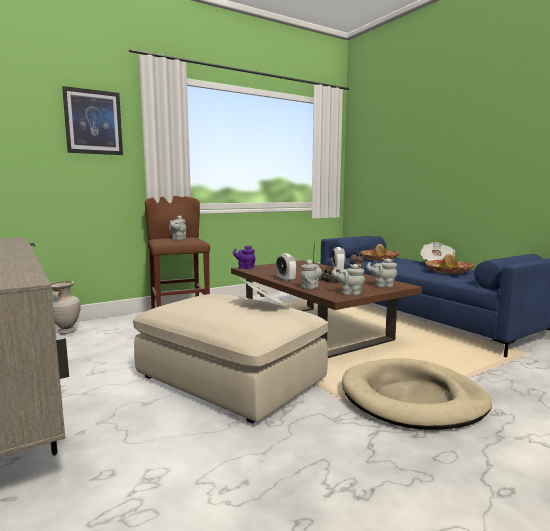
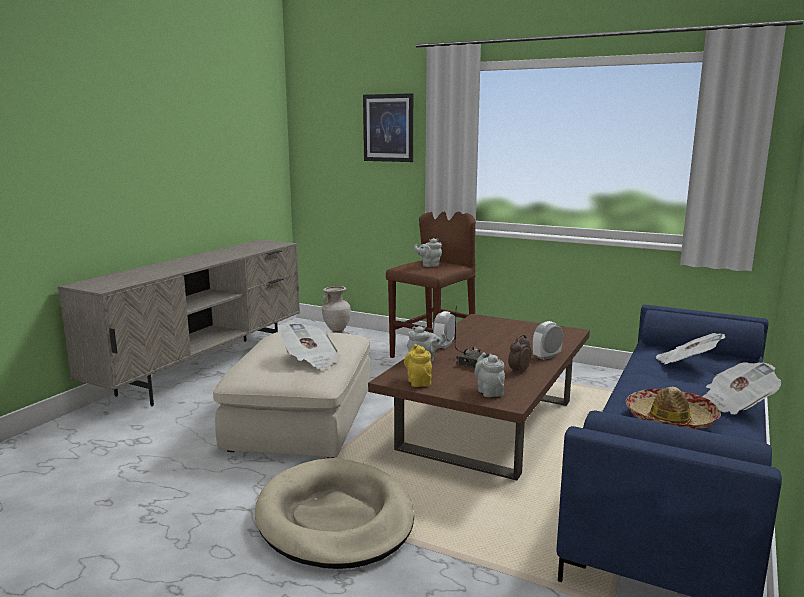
camera: 60 degrees right, 5 degrees up
(245, 267) = (481, 318): purple teapot -> none
(349, 293) = (418, 382): grey teapot -> yellow teapot
(379, 259) = (686, 364): hat -> newspaper

